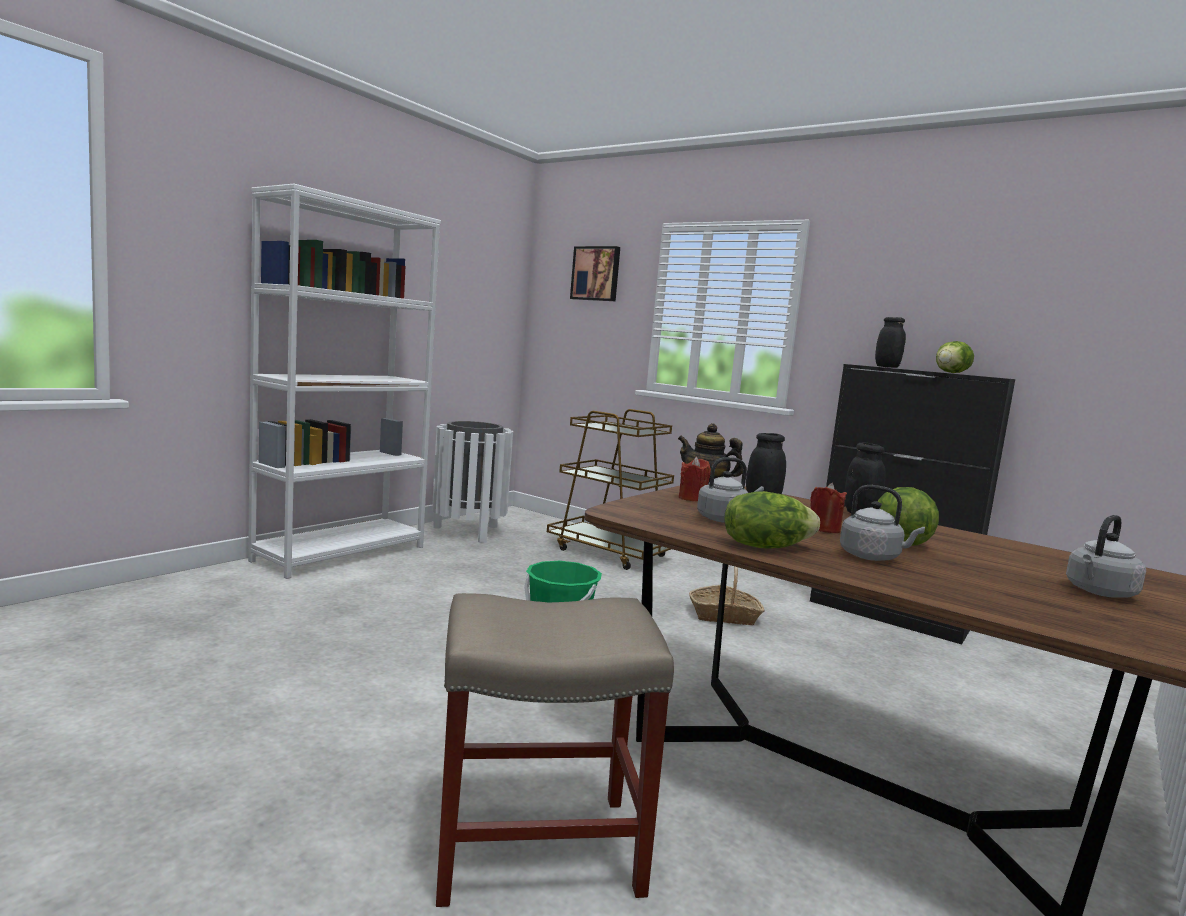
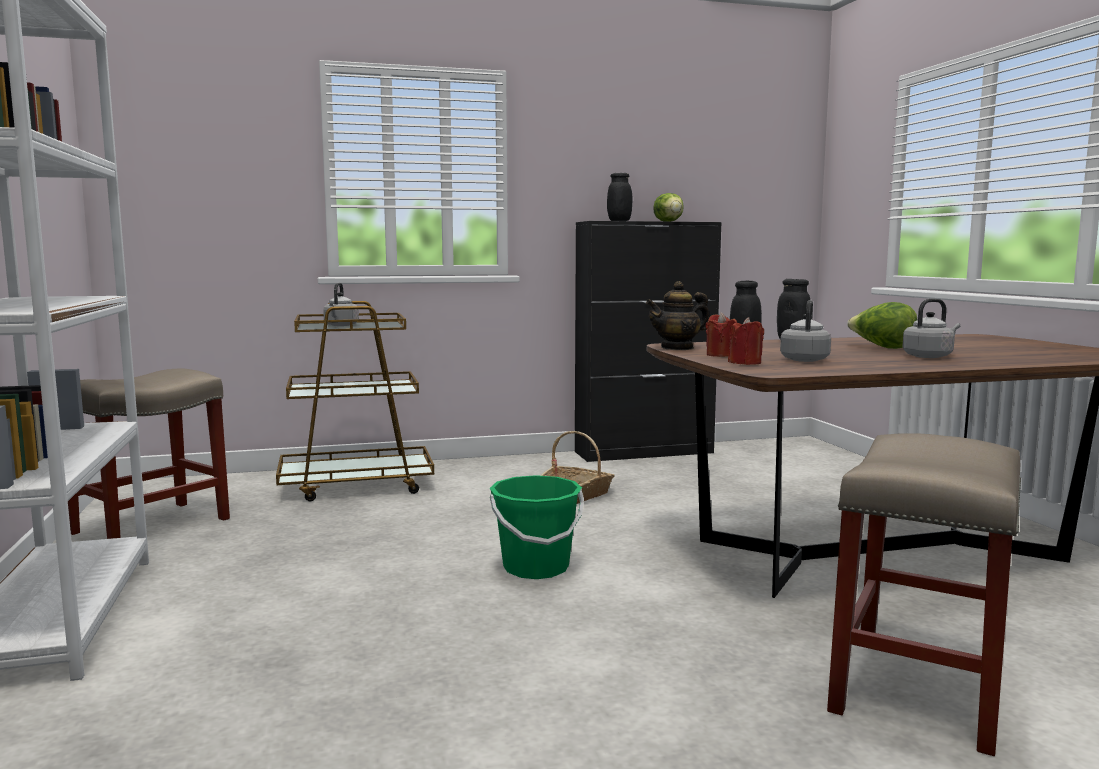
camera: 50 degrees left, 0 degrees up
(469, 532) = (152, 525): white trash can -> beige stool
(596, 274) = (217, 124): picture -> none
(765, 546) = (898, 365): lettuce -> none
(823, 529) = (842, 351): red candle -> red candle (745, 363)
(1099, 592) = (1010, 346): grey kettle -> grey kettle (341, 325)

